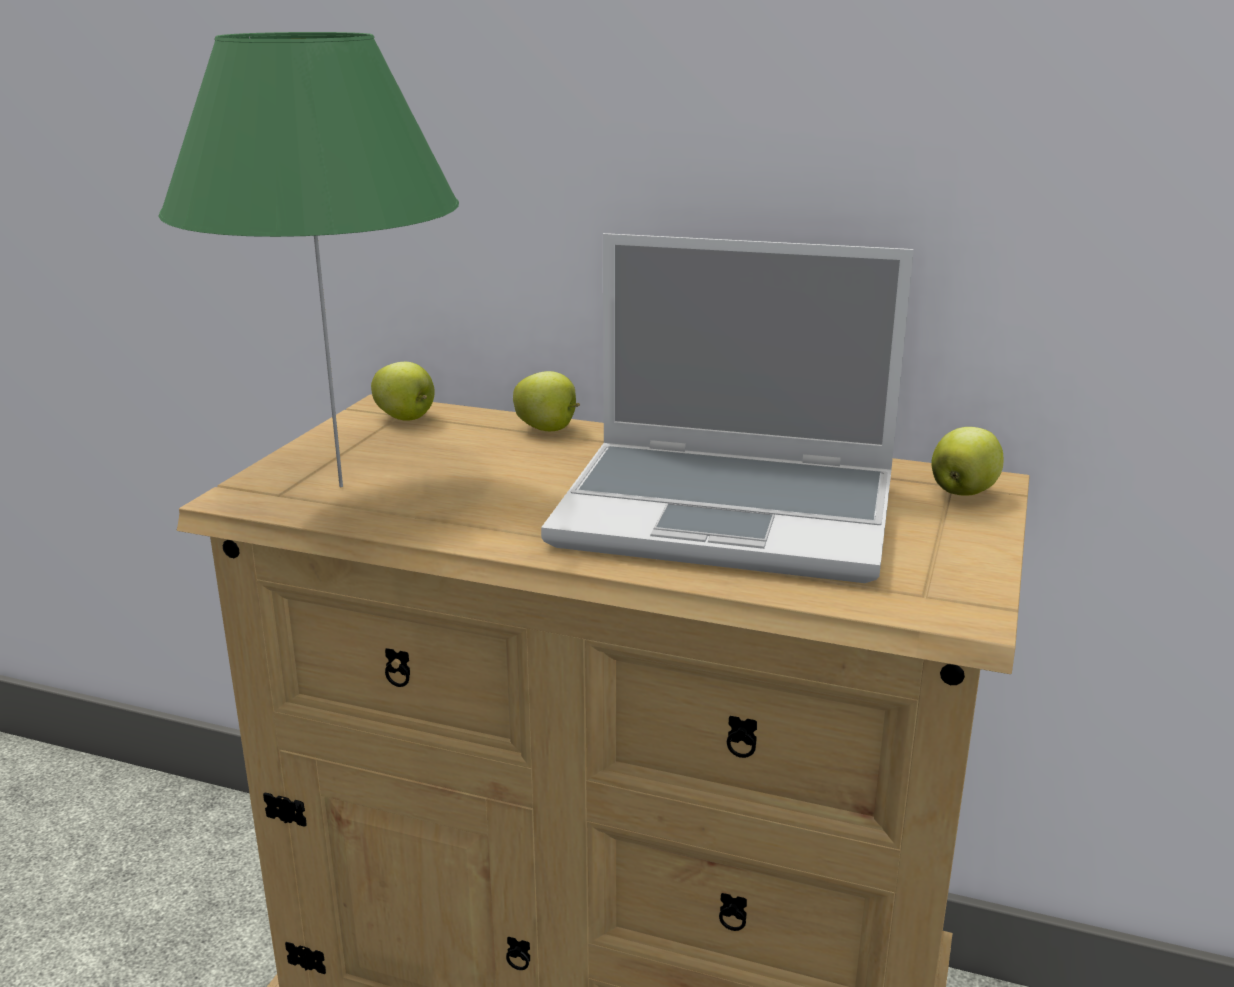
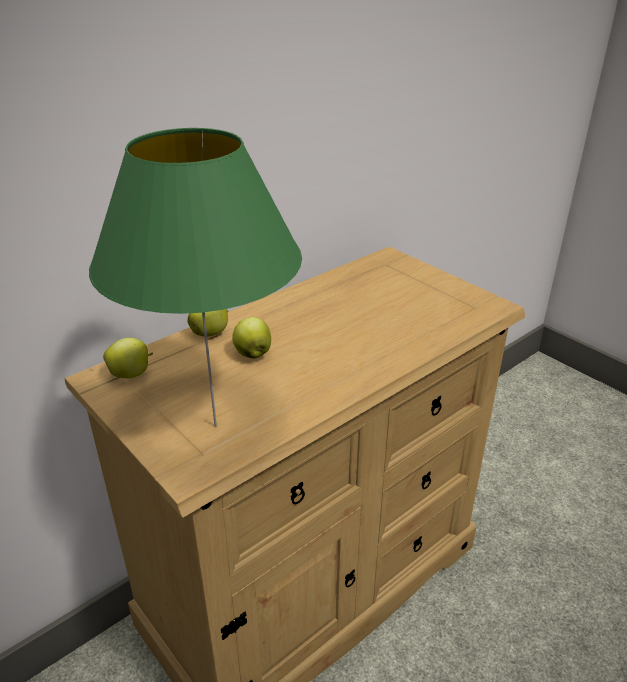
camera: 60 degrees left, 10 degrees up
(732, 514) = (368, 319): laptop -> none
(963, 493) = (395, 264): apple -> apple (253, 353)

